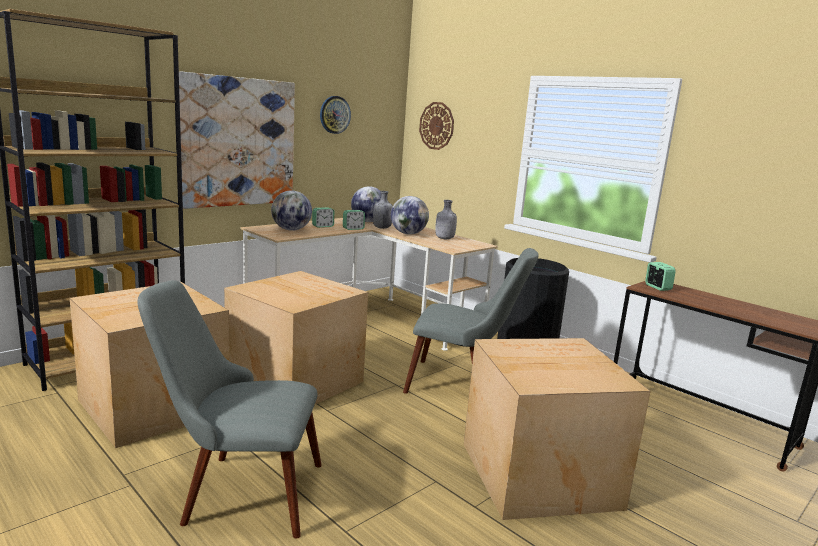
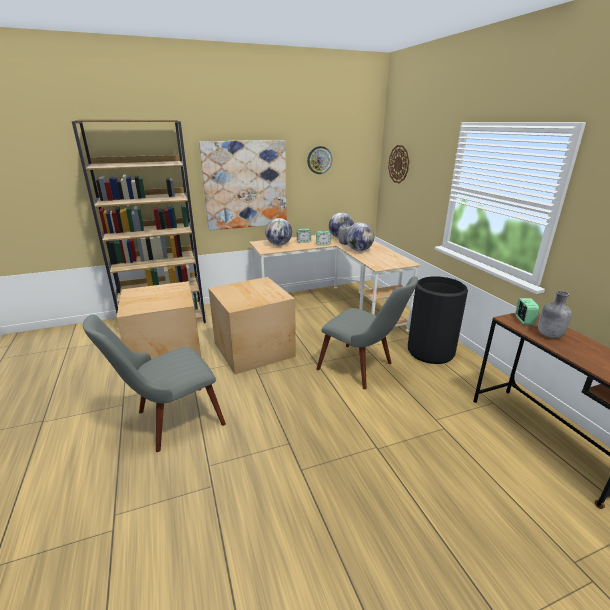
camera: 25 degrees right, 10 degrees up
(236, 492) = (169, 422): grey chair -> grey chair turned 60 degrees counterclockwise
(444, 238) = (382, 256): grey bottle -> grey bottle (548, 335)
(536, 474) = (364, 455): cardboard box -> none

